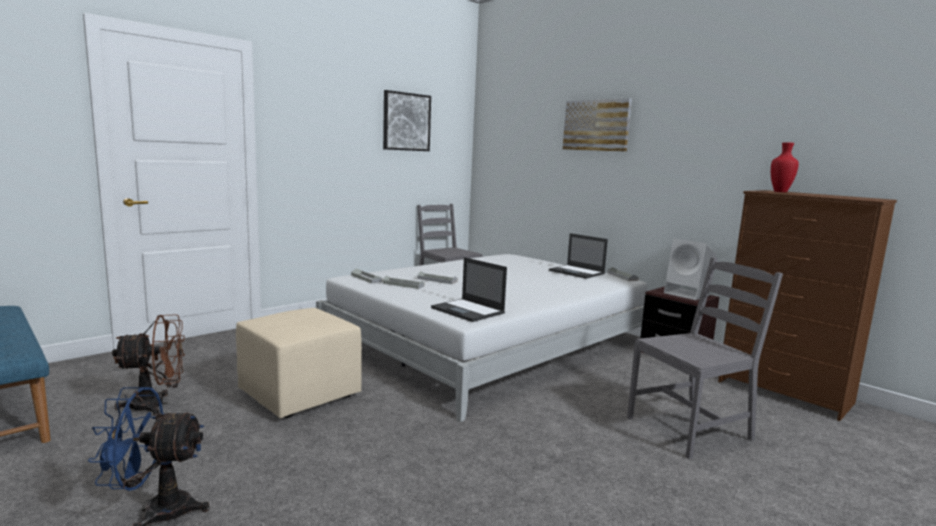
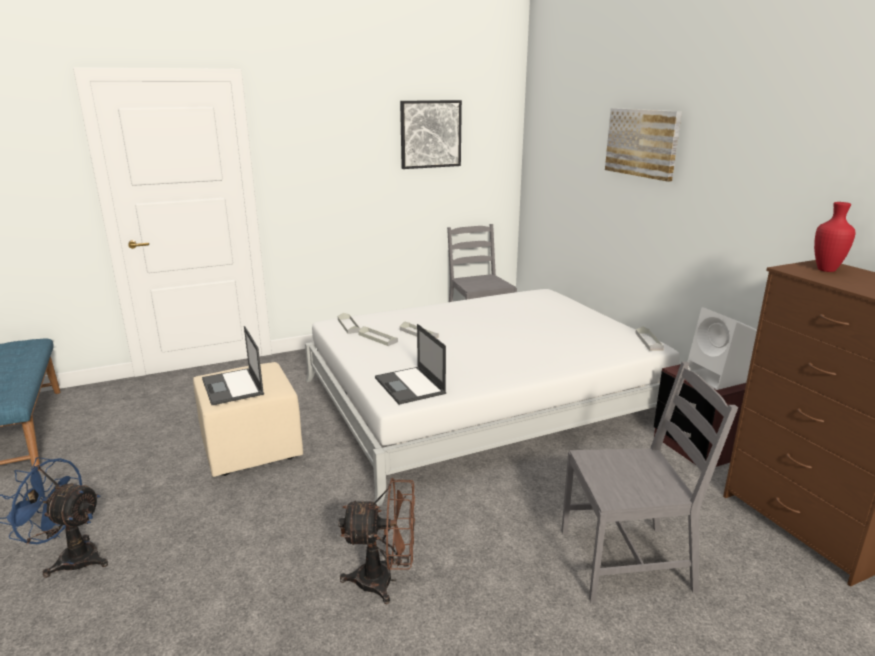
camera: 20 degrees right, 10 degrees up
(157, 404) = (132, 443): brown fan -> brown fan (384, 581)
(577, 272) = (595, 330): laptop -> laptop (233, 387)

